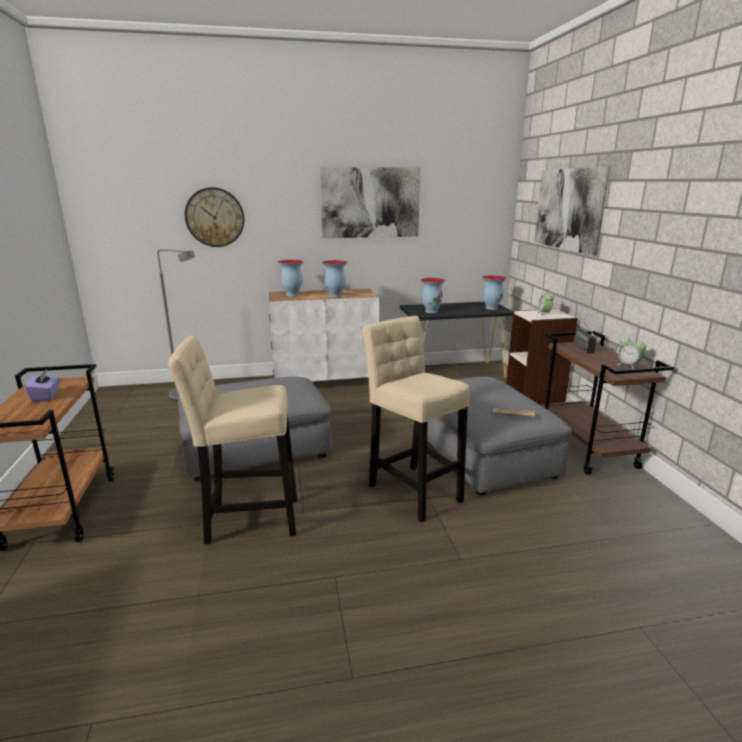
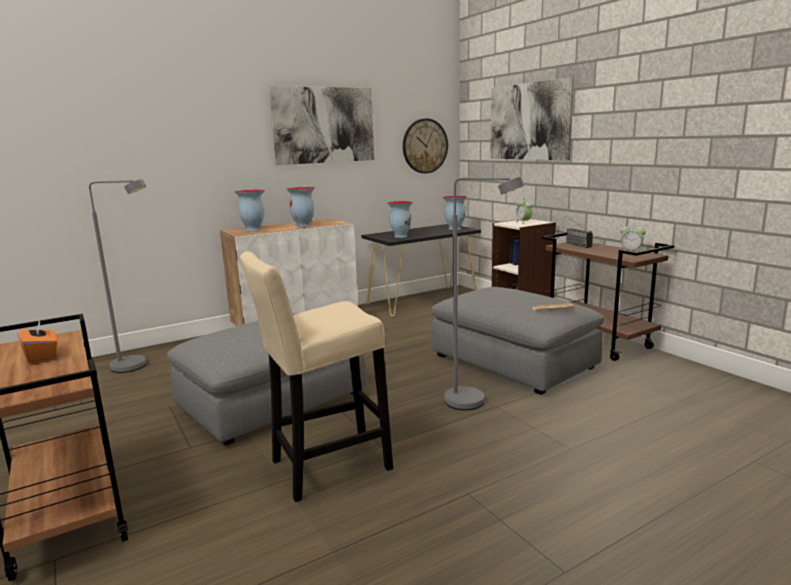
camera: 20 degrees left, 5 degrees down
(46, 396) = (41, 356): purple tissue box -> orange tissue box
(215, 217) = (149, 144): wall clock -> wall clock (425, 146)
(412, 490) = (474, 403): beige stool -> grey floor lamp

